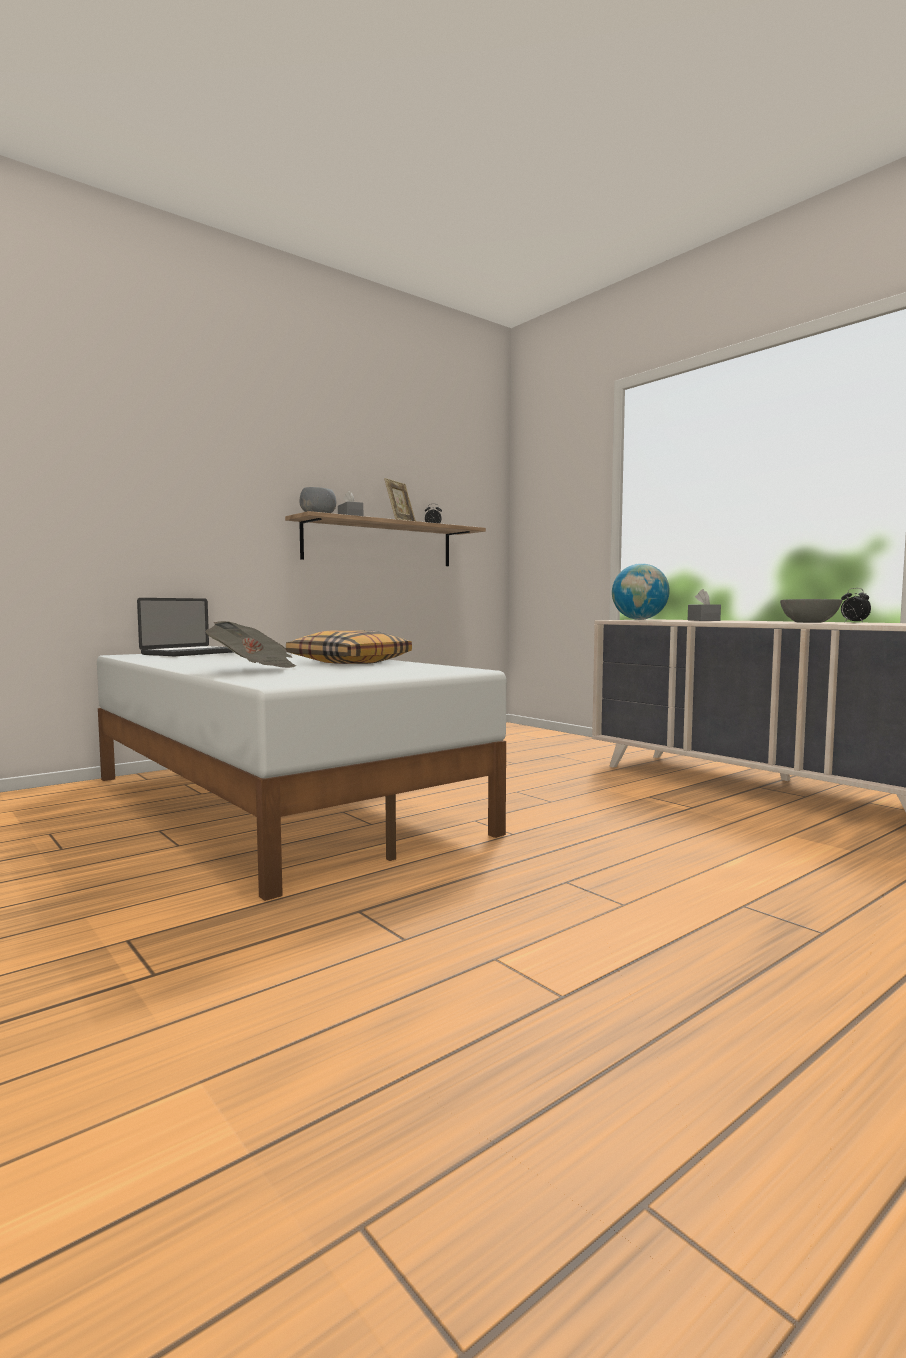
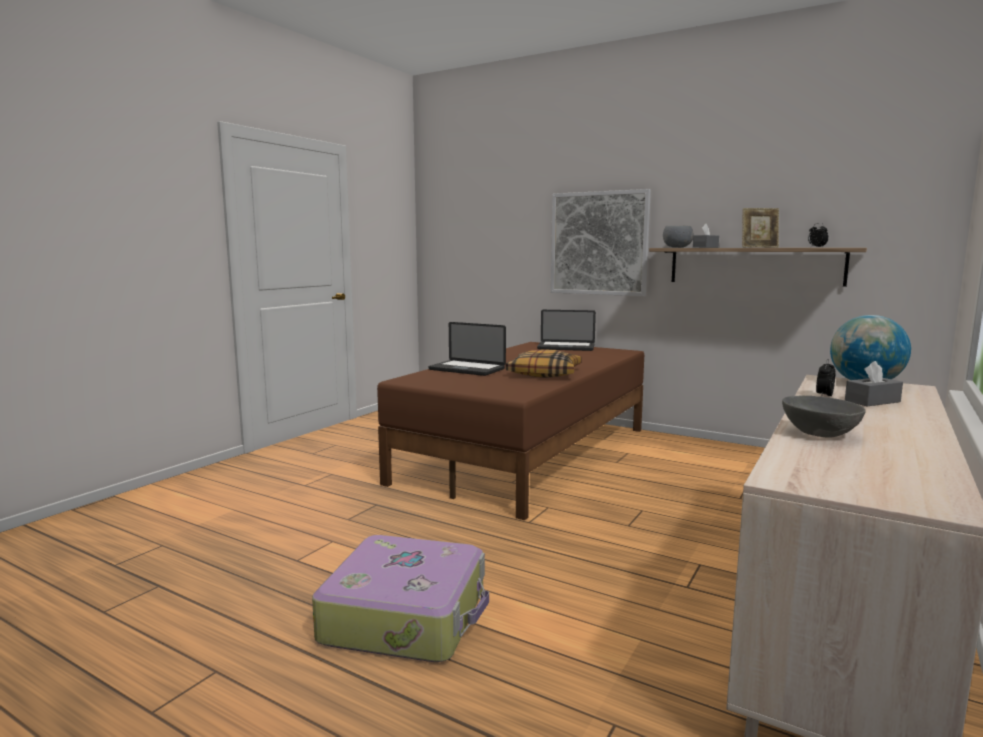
camera: 70 degrees right, 5 degrees up
(201, 502) = (599, 243): none -> picture
(255, 670) = (466, 369): newspaper -> laptop
(276, 802) = (529, 454): white bed -> brown bed
(761, 923) = (407, 615): none -> suitcase
(853, 622) = (901, 452): alarm clock -> alarm clock (824, 396)

